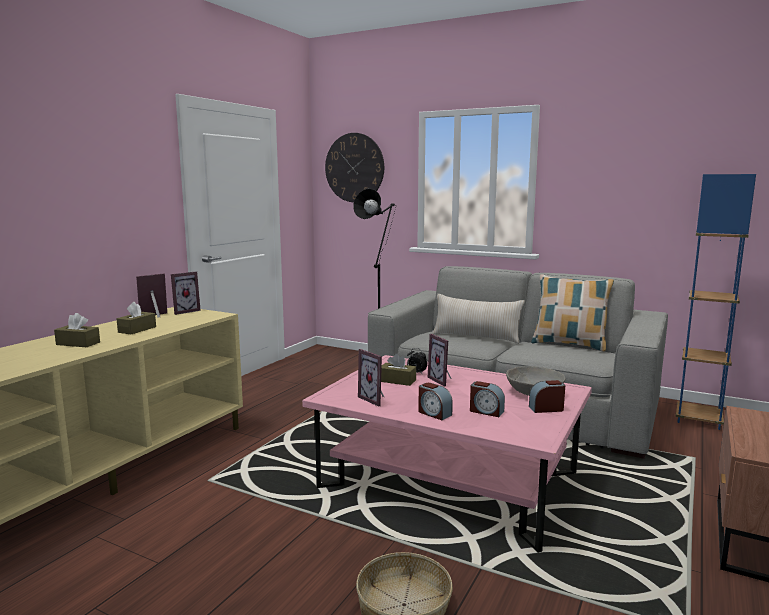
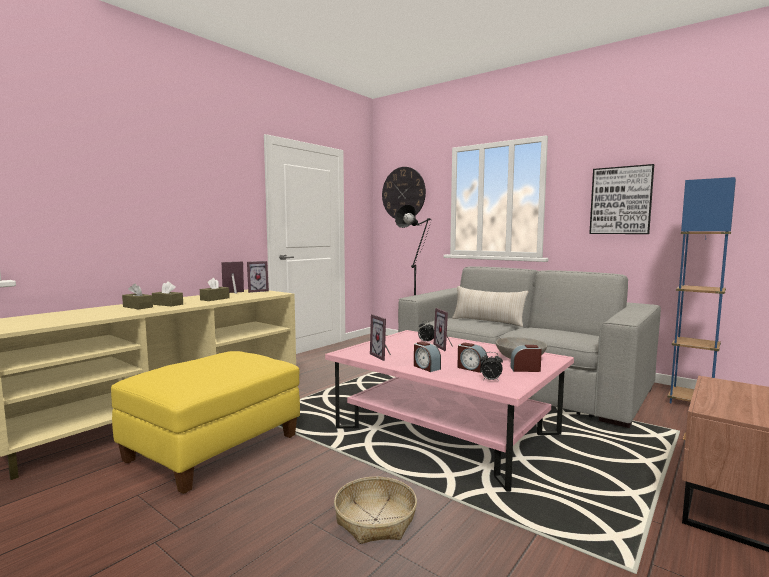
camera: 10 degrees right, 5 degrees down
(170, 531) = (213, 448): none -> yellow ottoman
(397, 381) = (407, 346): brown tissue box -> brown tissue box (137, 307)
(514, 428) = (490, 380): none -> alarm clock
(569, 344) = (568, 329): pillow -> none
(624, 189) = (621, 200): none -> picture

